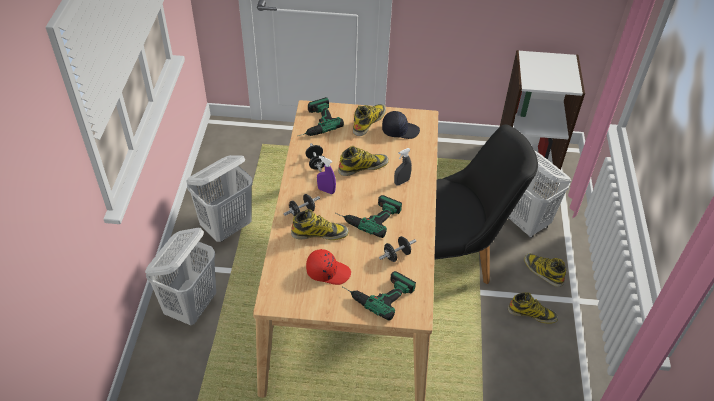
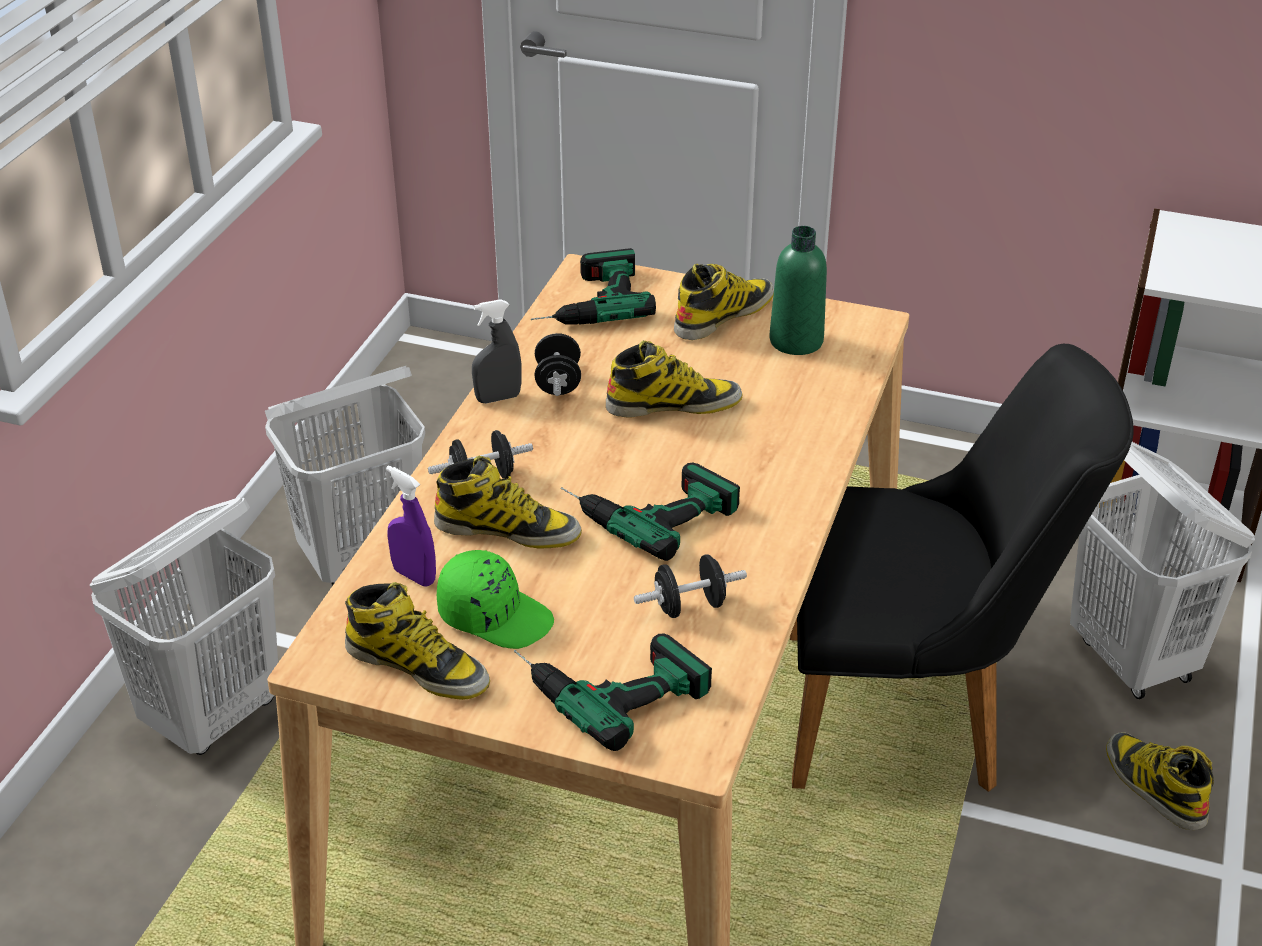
camera: 15 degrees right, 10 degrees down
(326, 190) = (561, 441): purple spray bottle -> purple spray bottle (414, 576)
(328, 271) = (495, 615): red cap -> green cap
(400, 130) = (796, 341): black cap -> green bottle
(401, 181) = (761, 448): grey spray bottle -> grey spray bottle (498, 398)
(532, 314) = (1097, 886): boot -> boot (418, 666)

